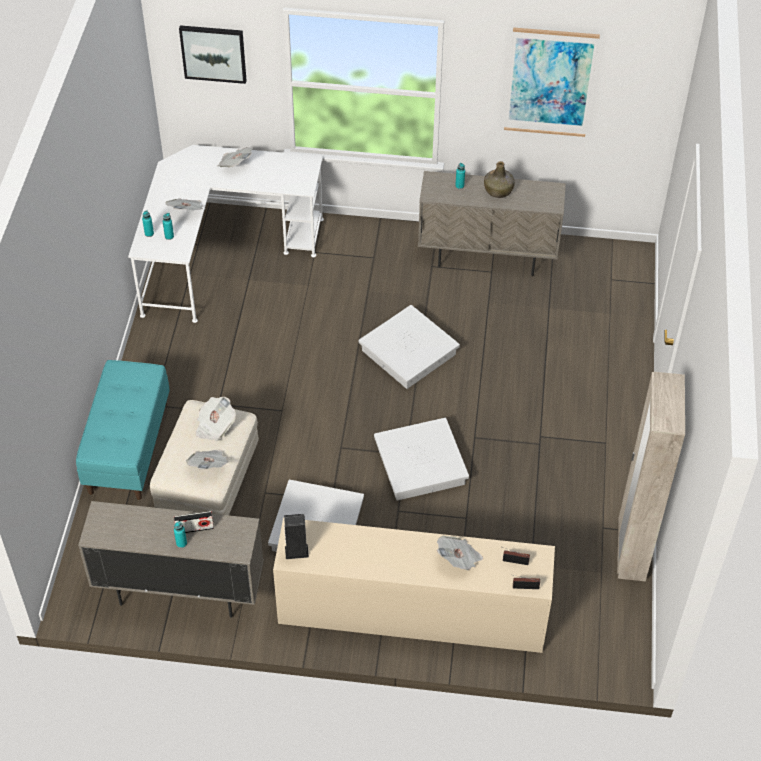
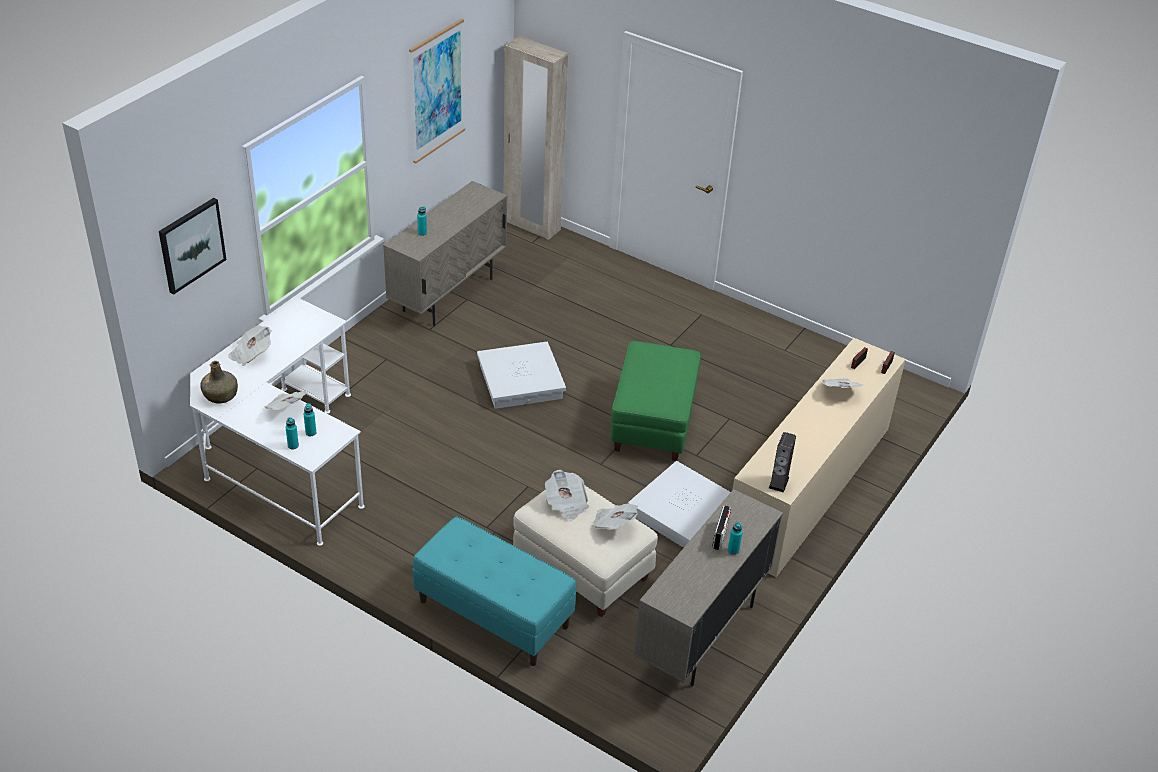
camera: 65 degrees left, 10 degrees down
(420, 464) = (654, 423): white storage box -> green ottoman
(498, 190) = (448, 215): green bottle -> green bottle (220, 395)
(631, 551) = (816, 345): beige wardrobe -> beige wardrobe (531, 225)

